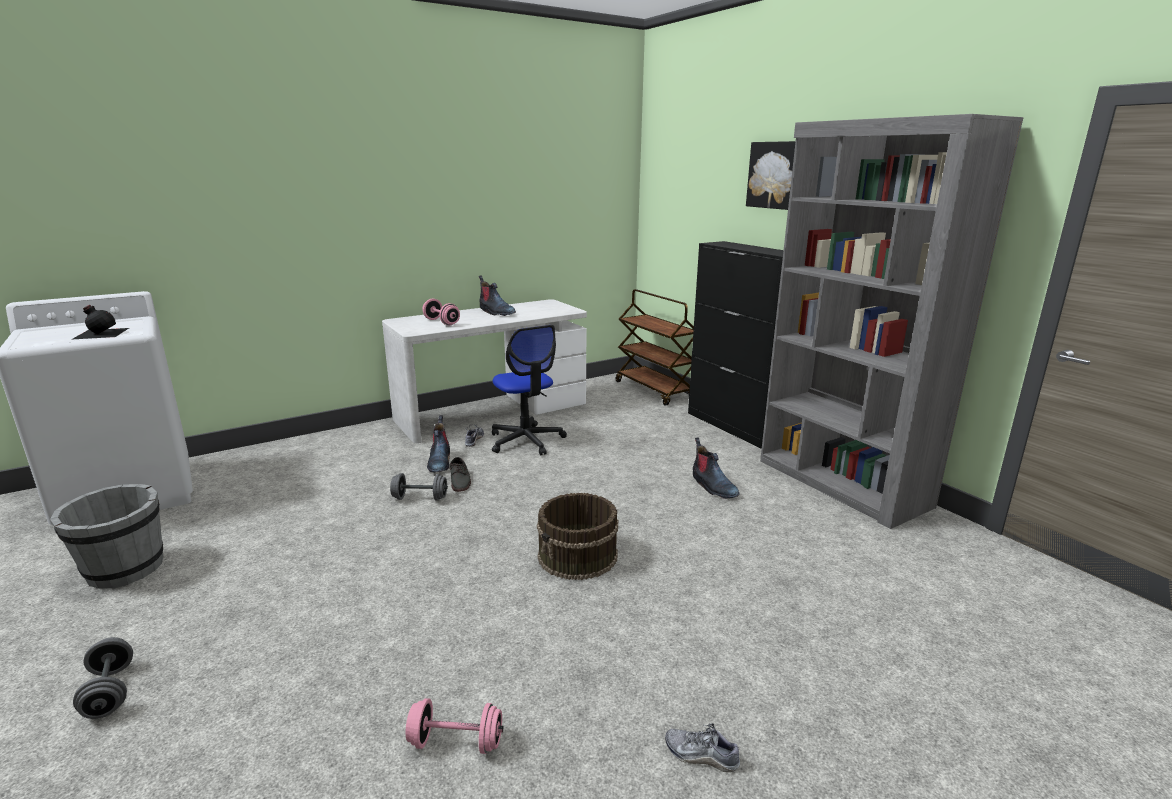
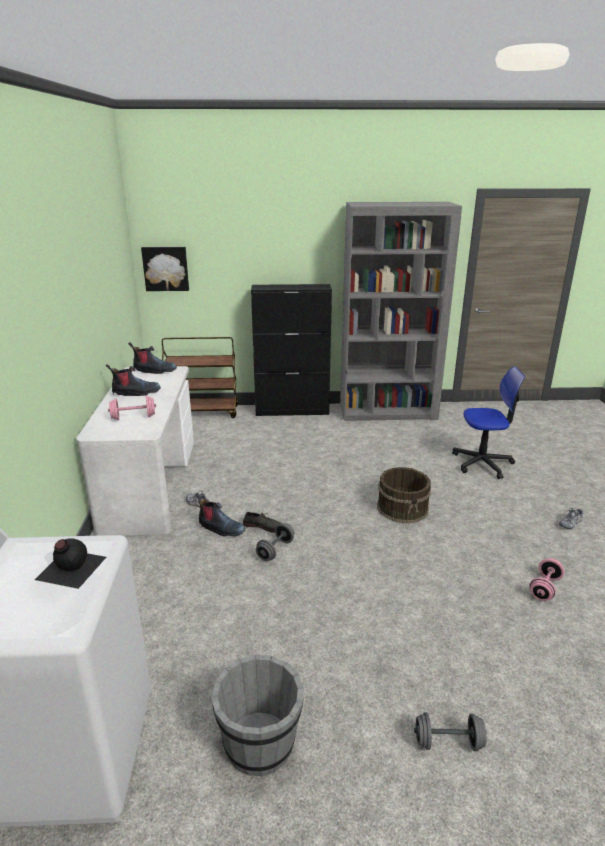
camera: 60 degrees left, 5 degrees up
(526, 440) = (227, 483): office chair -> office chair (482, 463)
(712, 487) = (360, 443): boot -> boot (154, 371)
(775, 175) = (290, 234): picture -> picture (166, 268)

